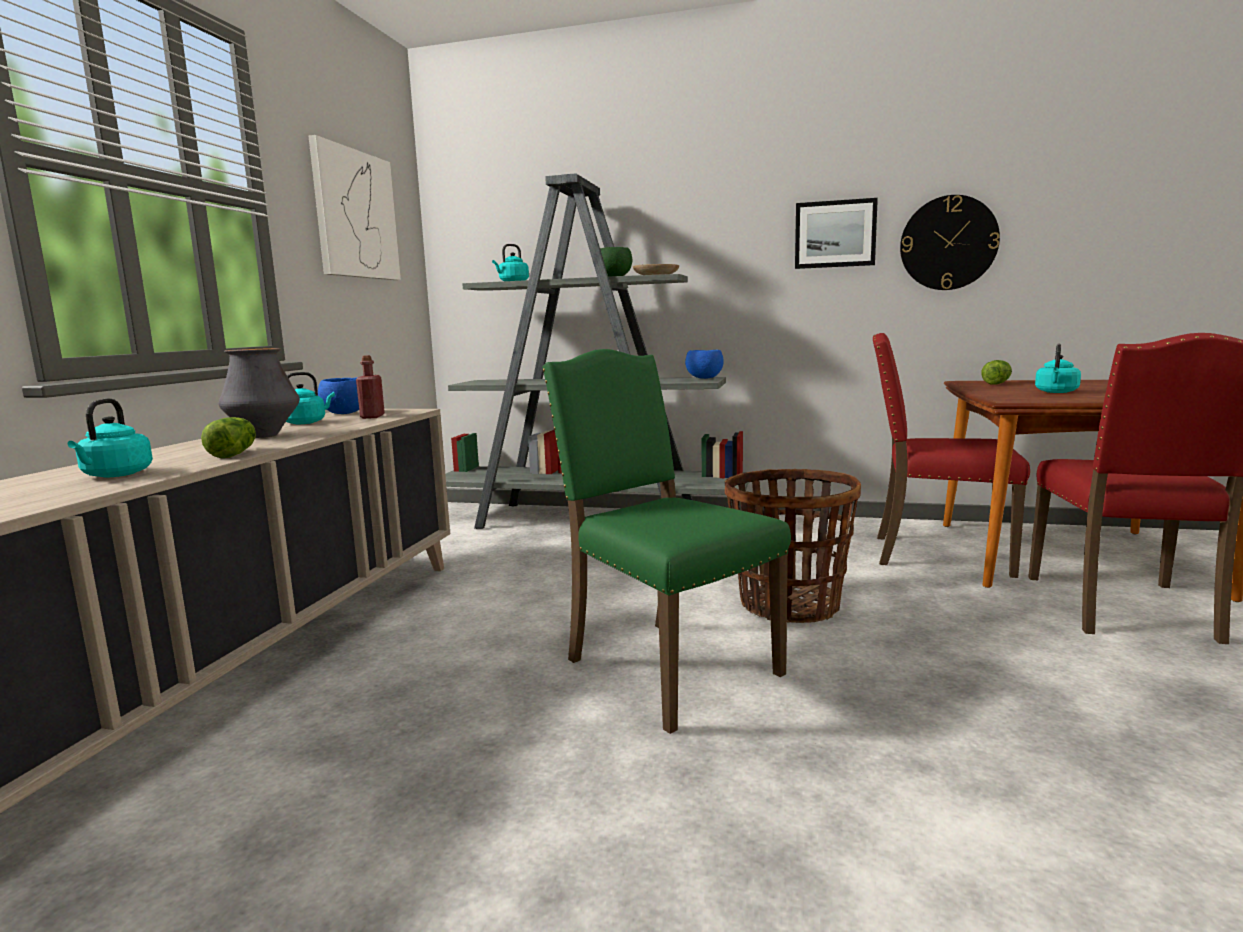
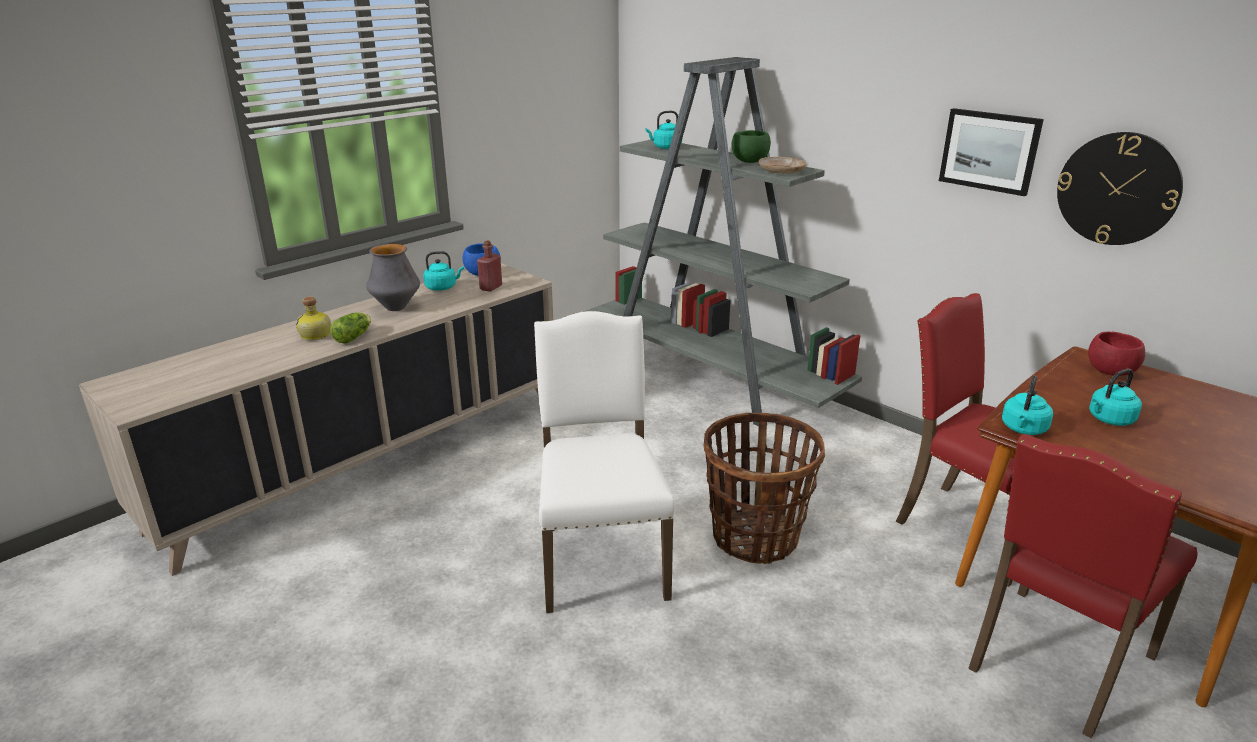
camera: 30 degrees right, 15 degrees up
(115, 475) = (278, 352): turquoise kettle -> turquoise kettle (1023, 429)
(166, 460) = (316, 335): none -> bottle
(355, 214) = (534, 79): picture -> none
(665, 666) = (600, 559): green chair -> white chair
(704, 378) = (822, 278): blue bowl -> none
(997, 383) = (1110, 372): lettuce -> red bowl

